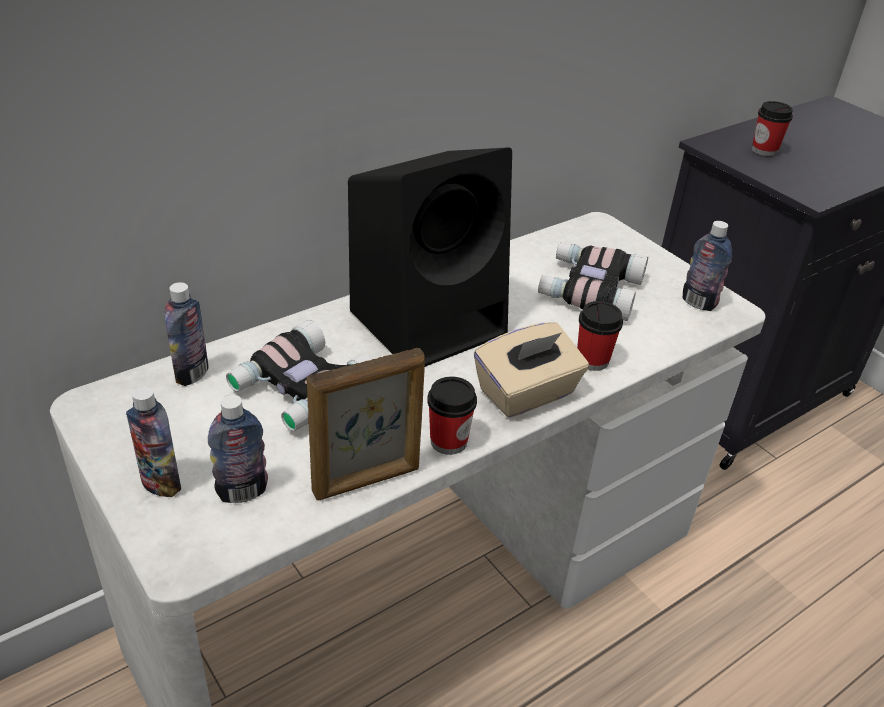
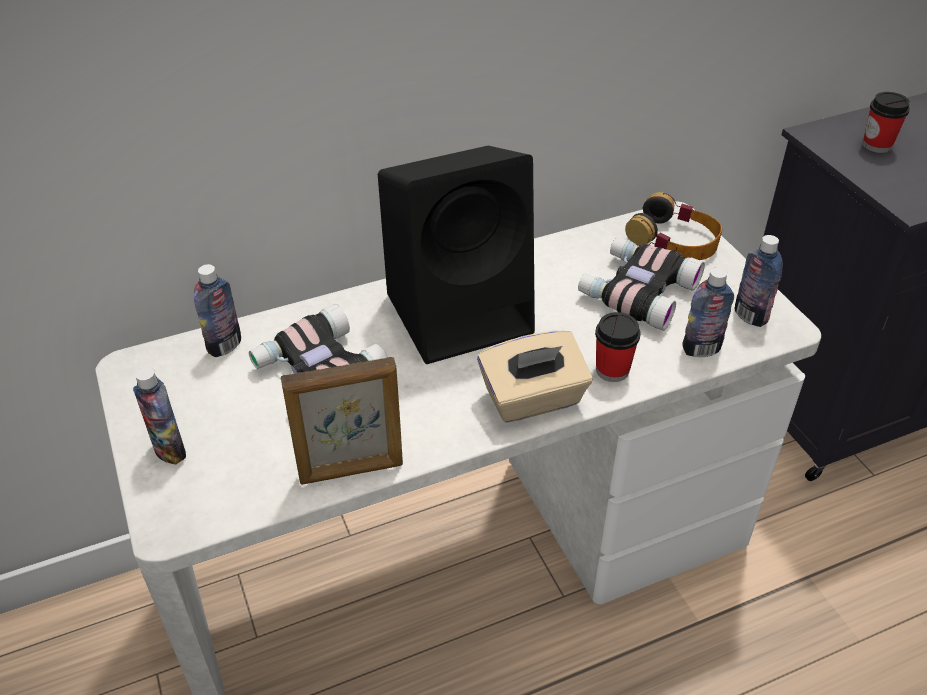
camera: 15 degrees right, 5 degrees up
(242, 492) = (237, 467): bottle -> bottle (701, 349)
(448, 441) = (440, 440): cup -> none
(606, 244) = (674, 240): none -> headphones

